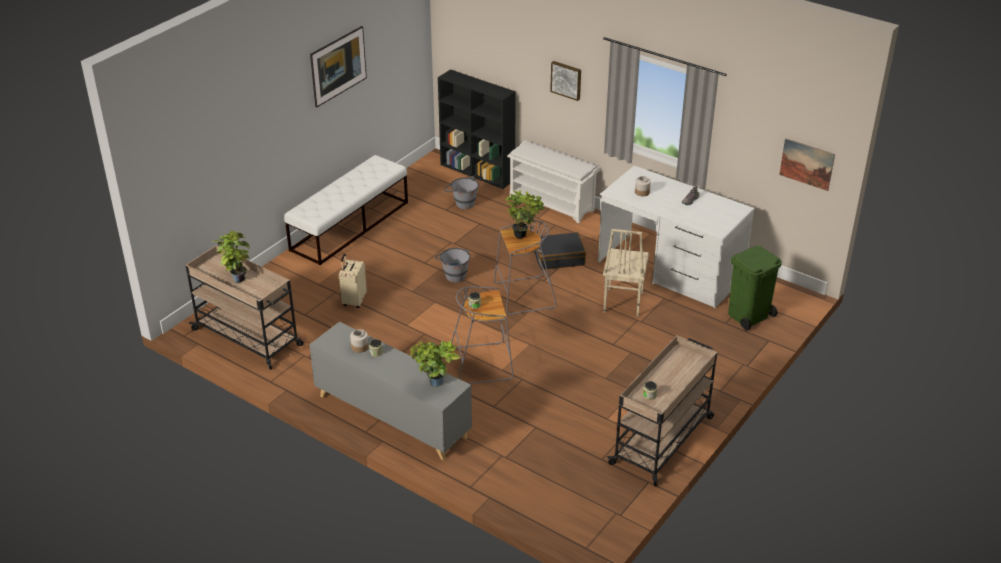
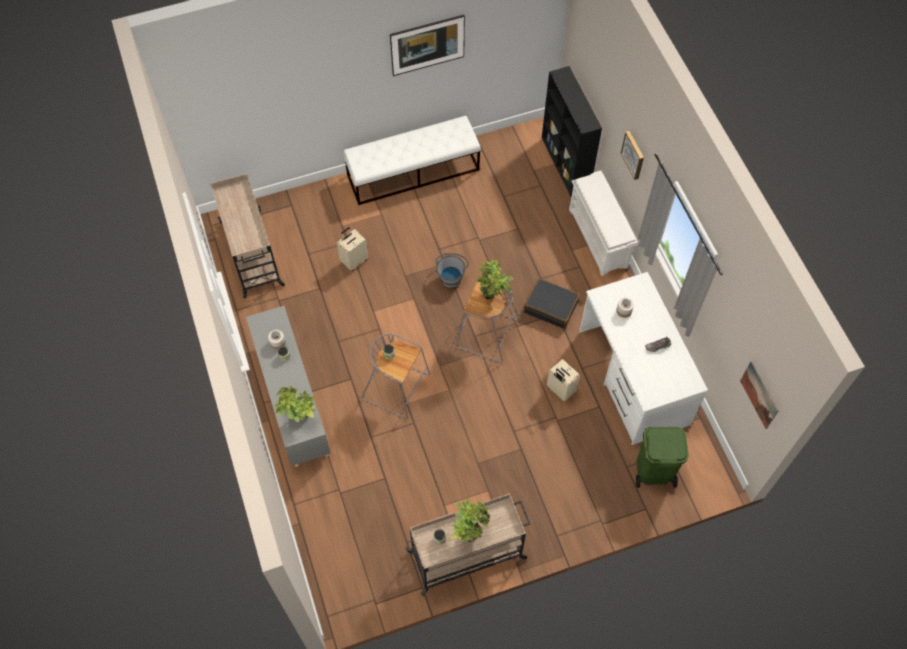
camera: 35 degrees right, 25 degrees up
(236, 278) = (241, 216): potted plant -> potted plant (469, 532)
(461, 203) = (522, 195): grey bucket -> none
(622, 302) = (560, 390): beige chair -> beige suitcase

